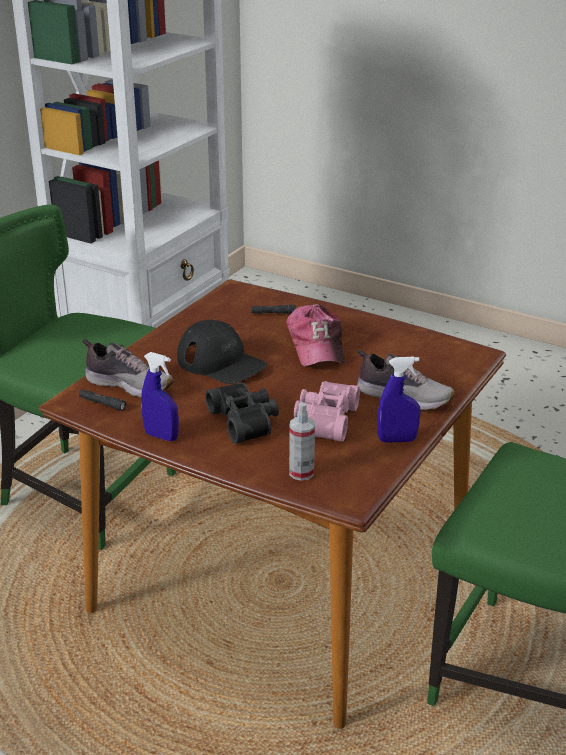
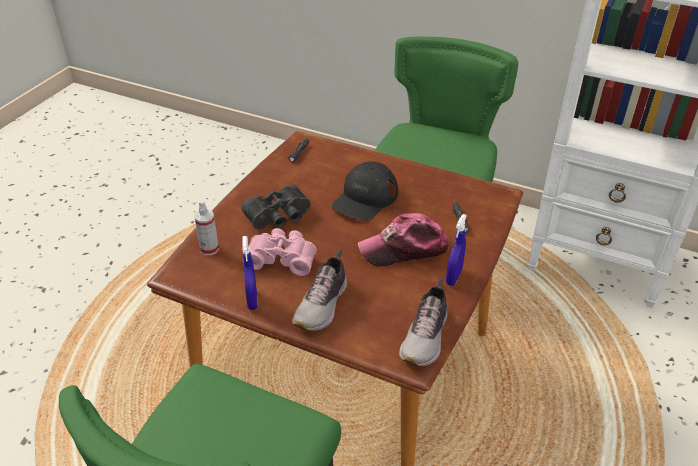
camera: 85 degrees right, 10 degrees up
(129, 384) = (326, 160): shoe -> shoe (426, 337)
(161, 436) = (258, 181): blue spray bottle -> blue spray bottle (453, 277)

